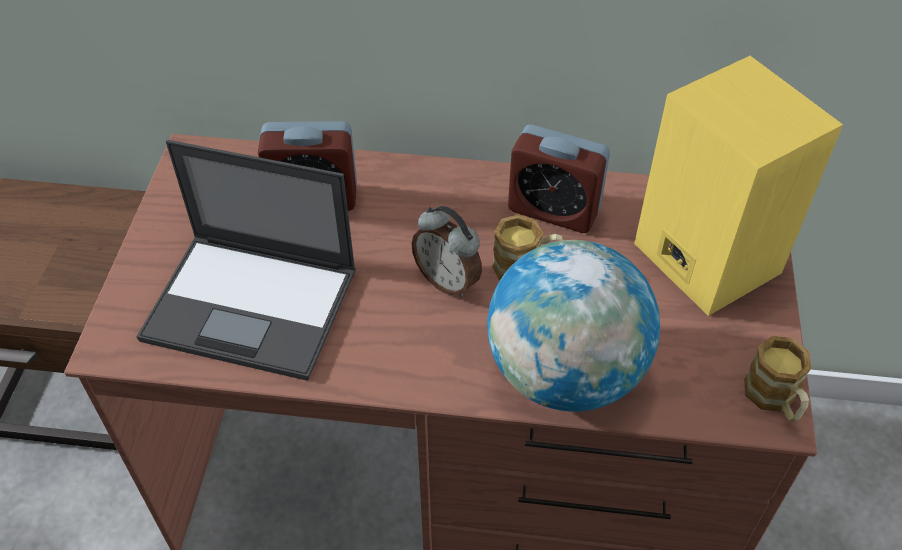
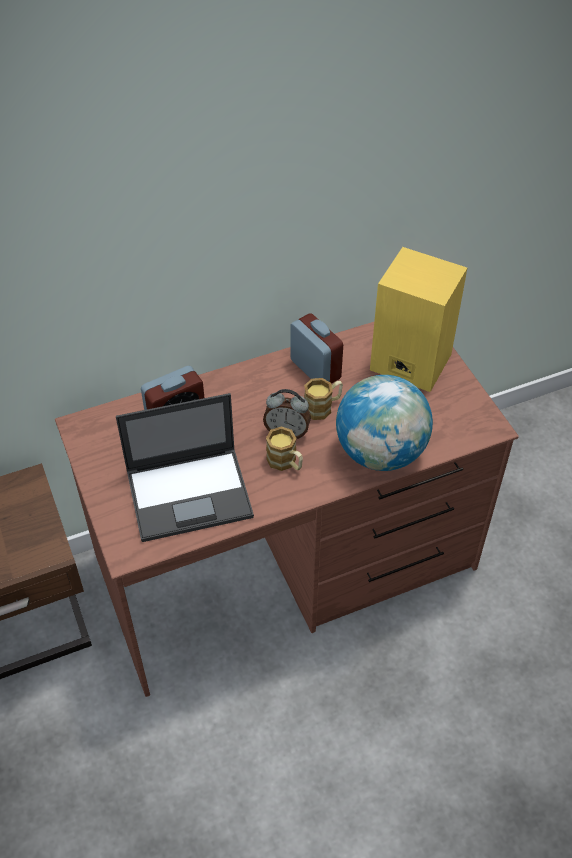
camera: 30 degrees left, 0 degrees up
(553, 210) = (315, 369): alarm clock -> alarm clock turned 120 degrees counterclockwise
(774, 399) = (485, 419): mug -> mug (286, 462)

